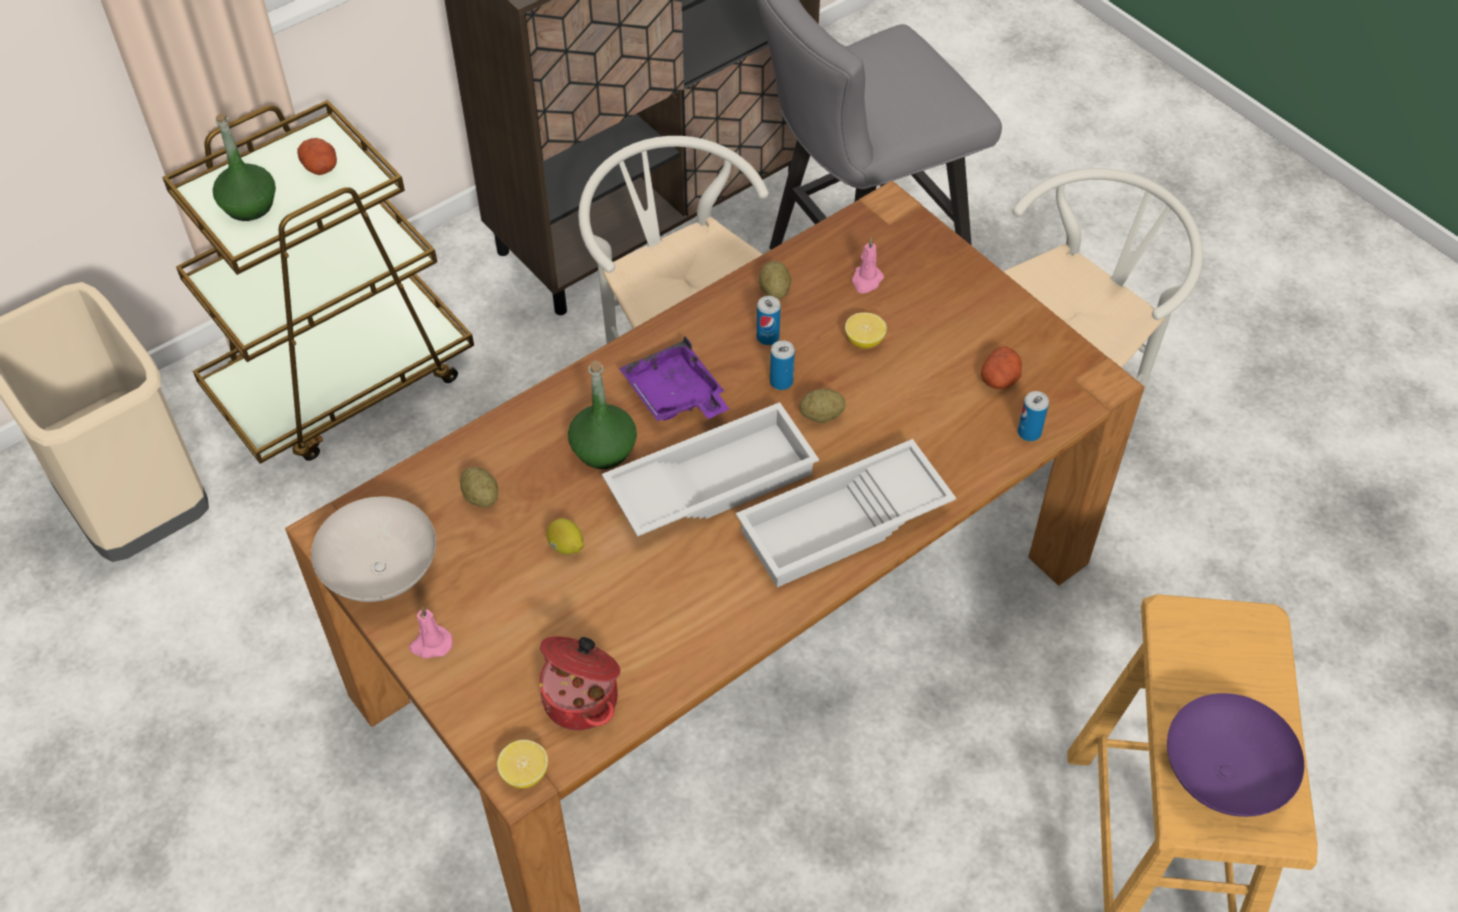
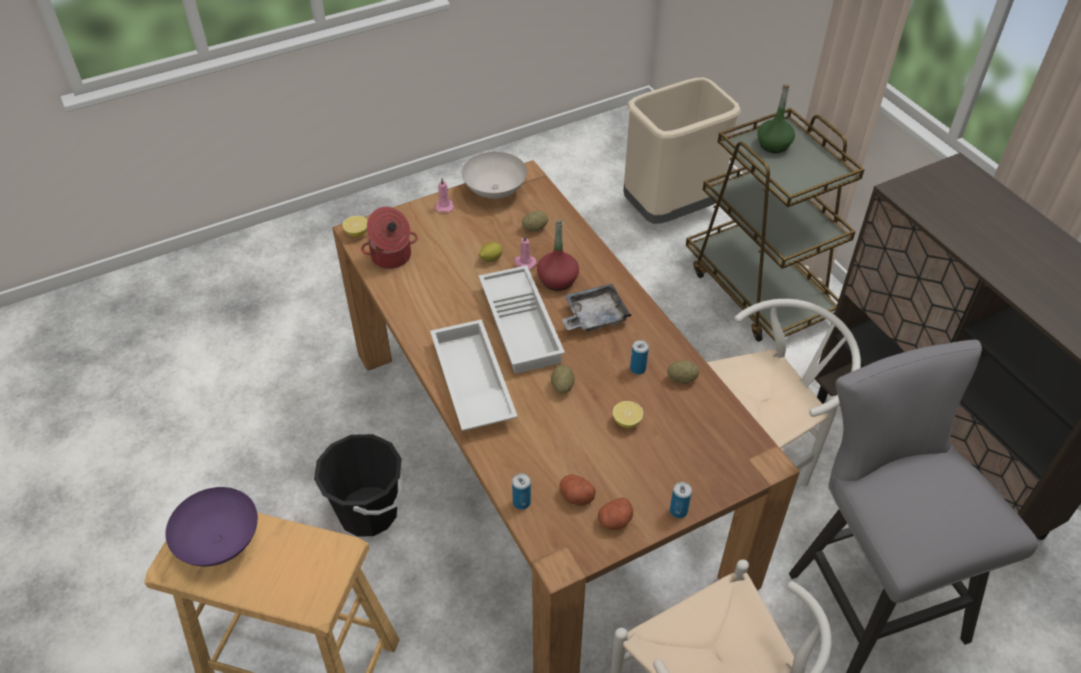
camera: 100 degrees right, 5 degrees down
(321, 167) = (808, 172): potato -> potato (615, 521)
(604, 449) = (557, 280): green bottle -> red bottle
(675, 395) = (594, 316): purple tray -> grey tray
(781, 382) = (596, 370): can -> can (678, 511)
(866, 281) = (686, 433): pink candle -> pink candle (524, 263)
(878, 848) = (368, 512): none -> black bucket

